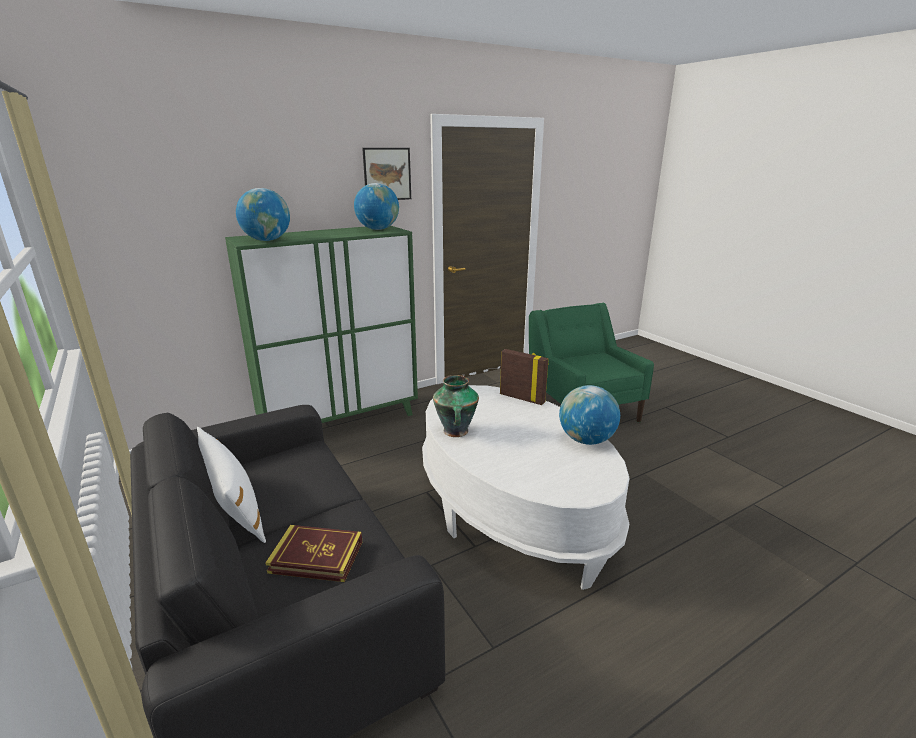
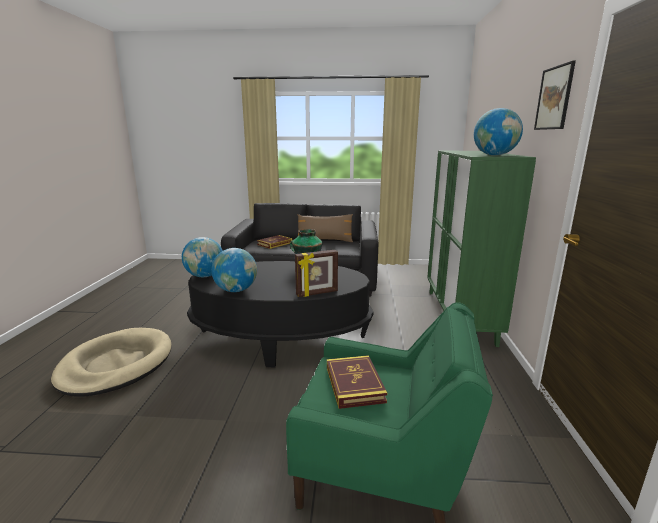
camera: 125 degrees right, 5 degrees down
(234, 508) = (324, 241): white pillow -> brown pillow
(267, 240) = (455, 151): globe -> globe (205, 276)
(512, 510) = (281, 338): white coffee table -> black coffee table
(595, 367) = (354, 384): none -> book
(738, 610) = (116, 364): none -> beige dog bed

